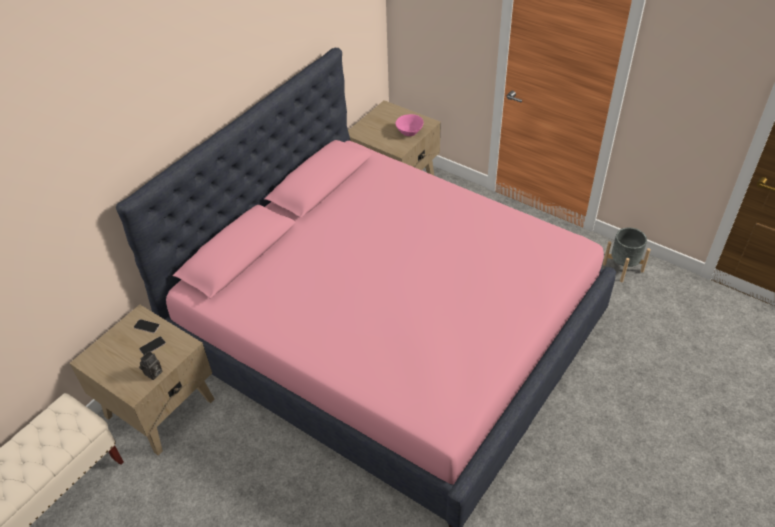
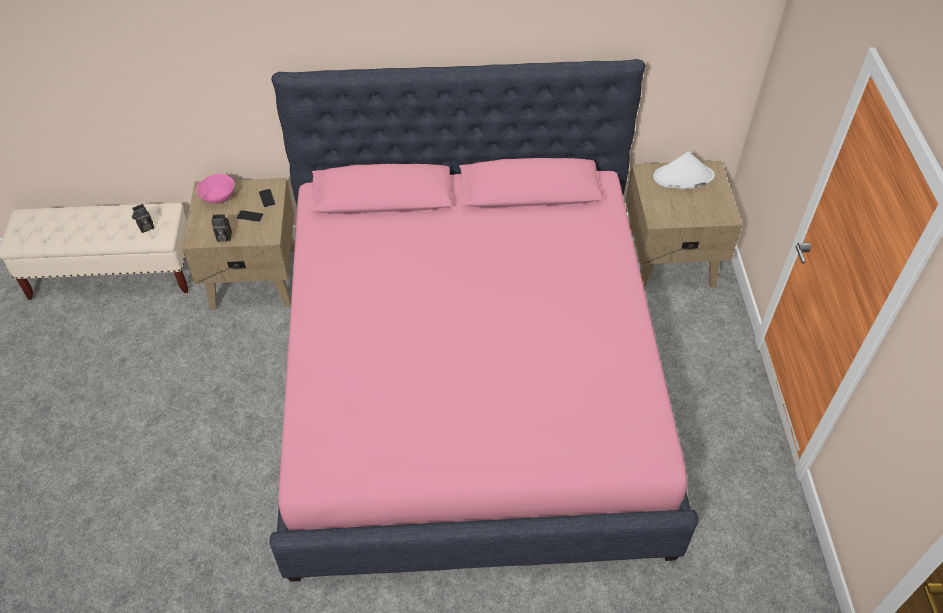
camera: 50 degrees right, 5 degrees up
(64, 430) = (145, 227): none -> camera
(378, 121) = (683, 177): none -> white hat
(409, 132) = (694, 210): pink bowl -> pink bowl (219, 197)
(622, 267) = (773, 544): grey planter -> none

